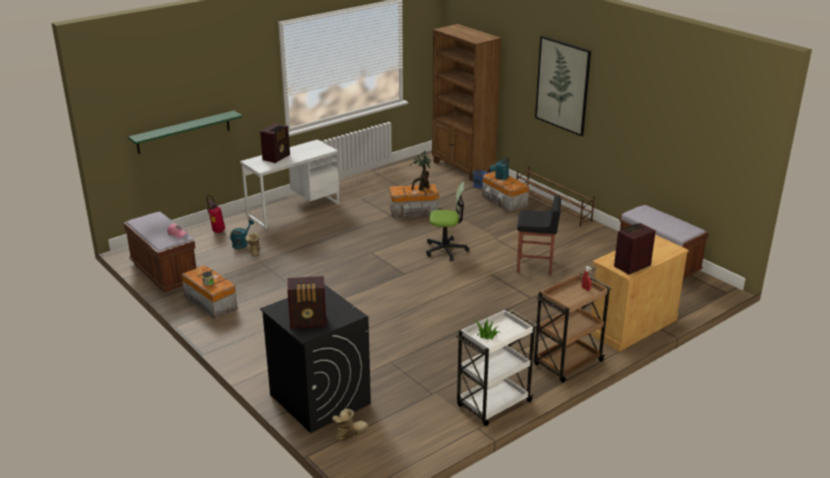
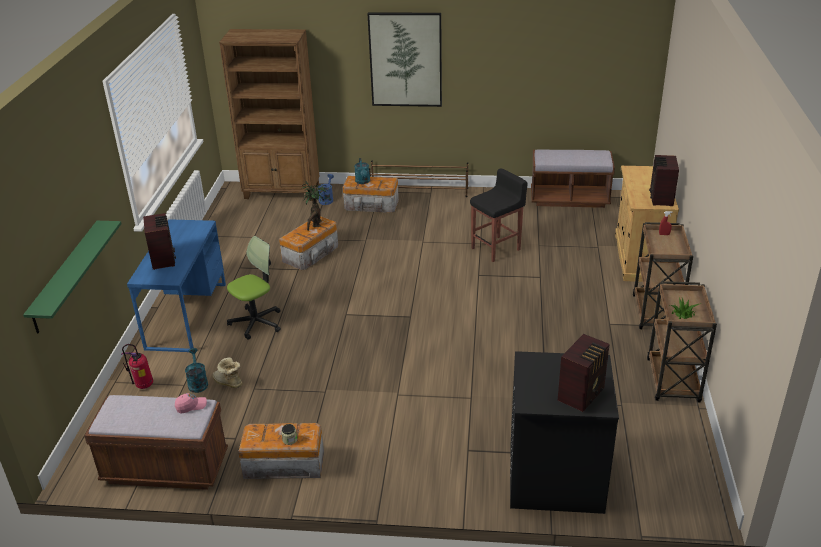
camera: 45 degrees left, 5 degrees up
(293, 209) = (187, 315): white desk -> blue desk
(349, 433) = (631, 488): boot -> none
(446, 250) = (404, 274): office chair -> office chair (256, 322)
(493, 404) = (673, 382): white cart -> brown cart

